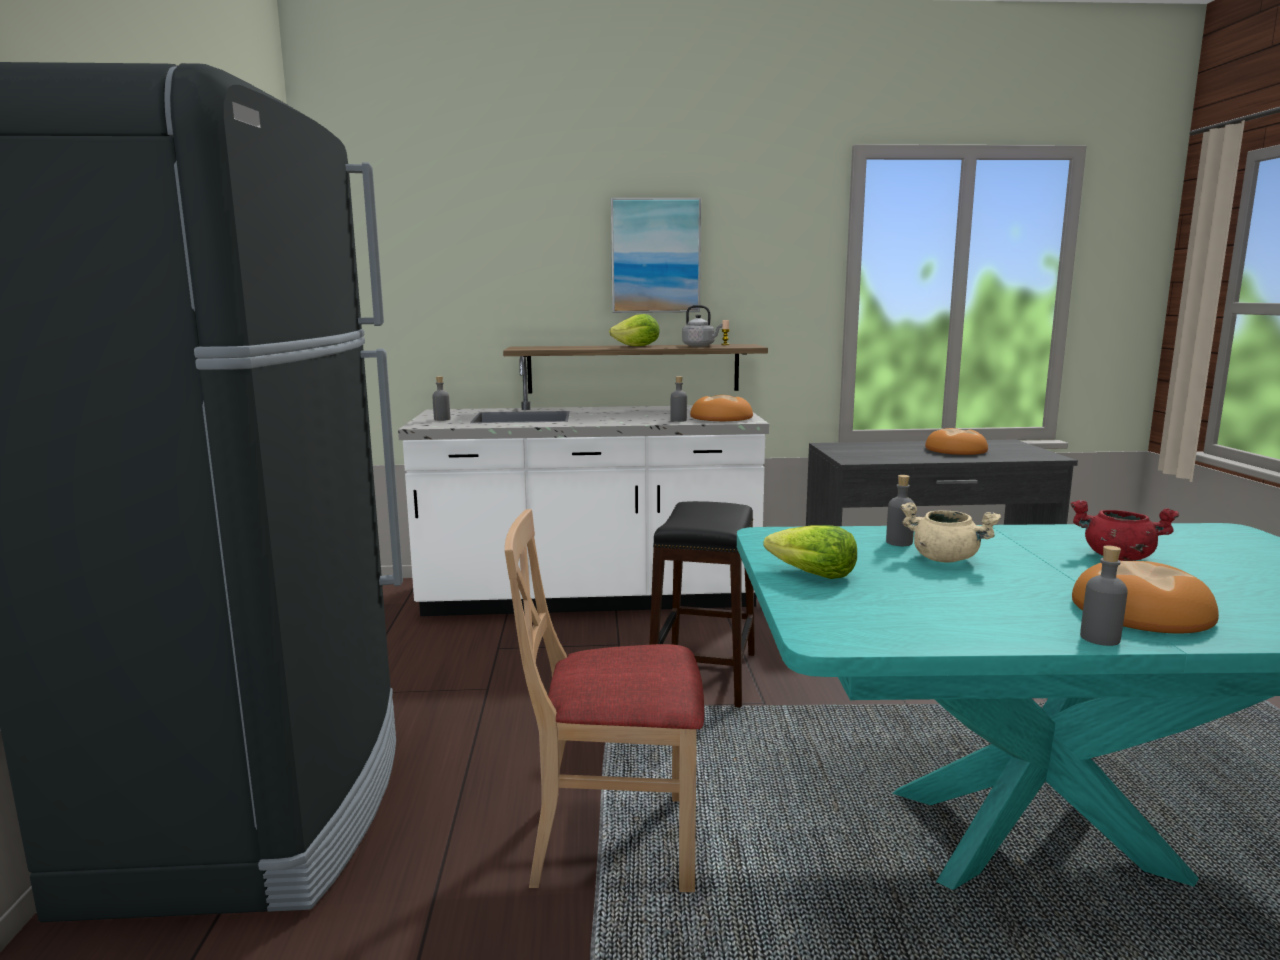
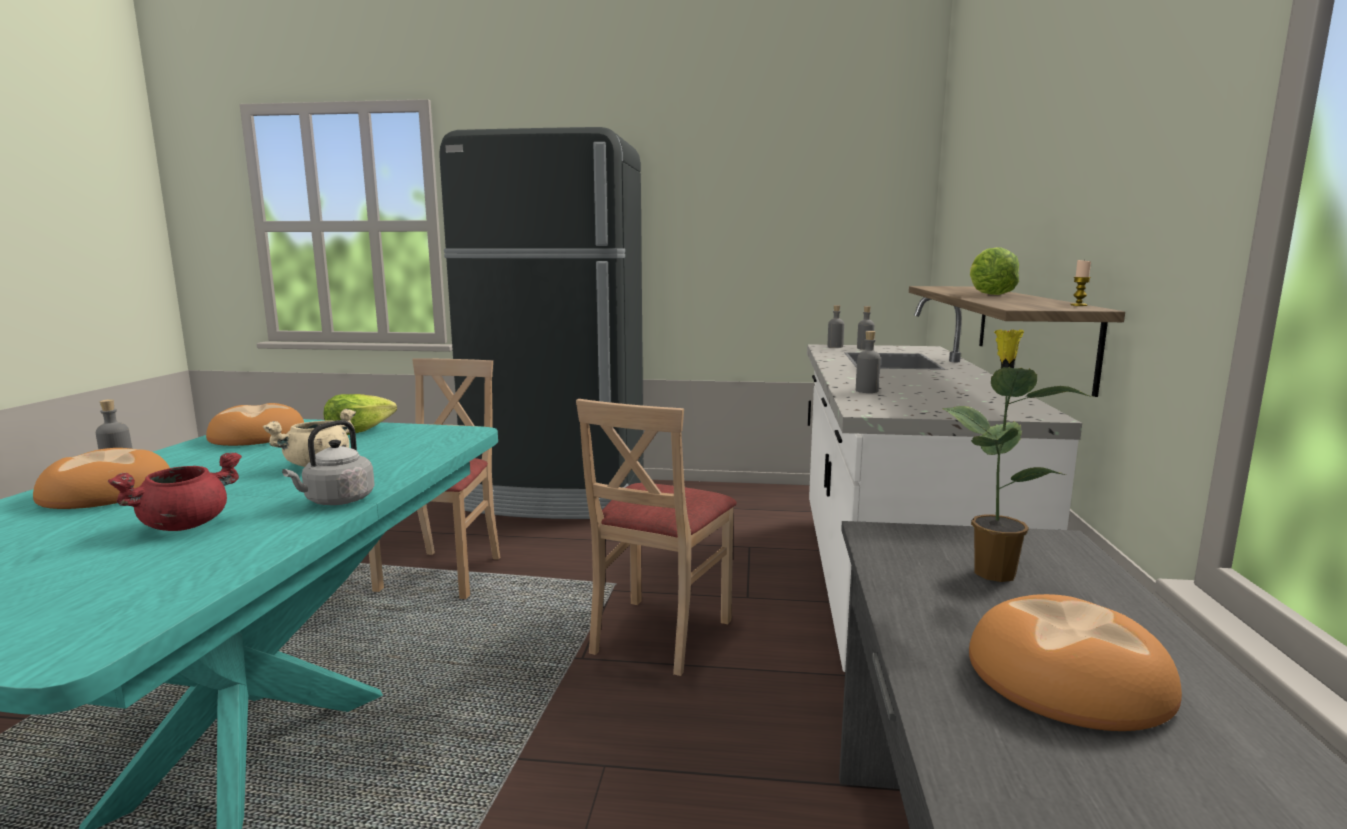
camera: 100 degrees right, 0 degrees up
(655, 256) = (1063, 154): picture -> none
(700, 346) = (1015, 301): grey kettle -> grey kettle (336, 501)
(705, 674) = (659, 634): black stool -> beige chair
(720, 418) = (895, 404): bread -> bread (258, 436)
(878, 451) = (992, 571): none -> potted plant
(899, 542) = (382, 460): grey bottle -> grey bottle (835, 346)

